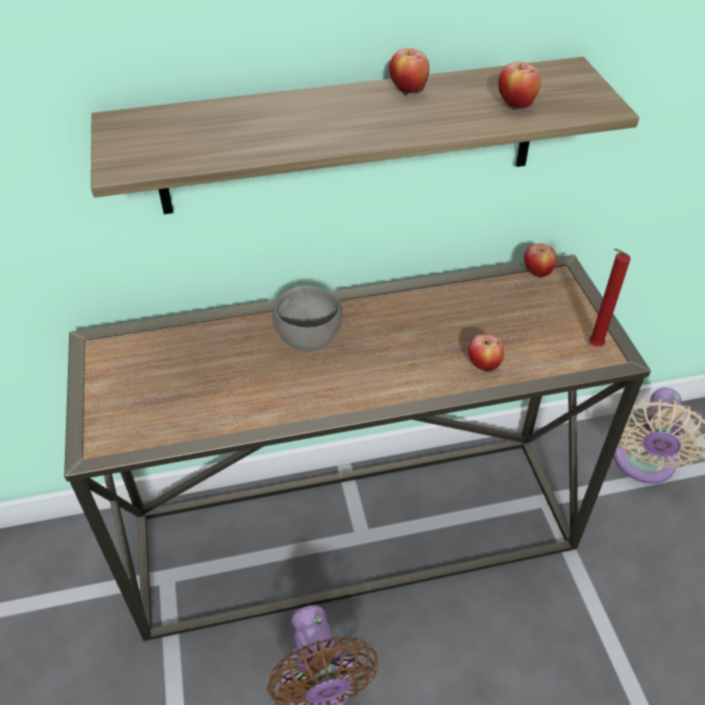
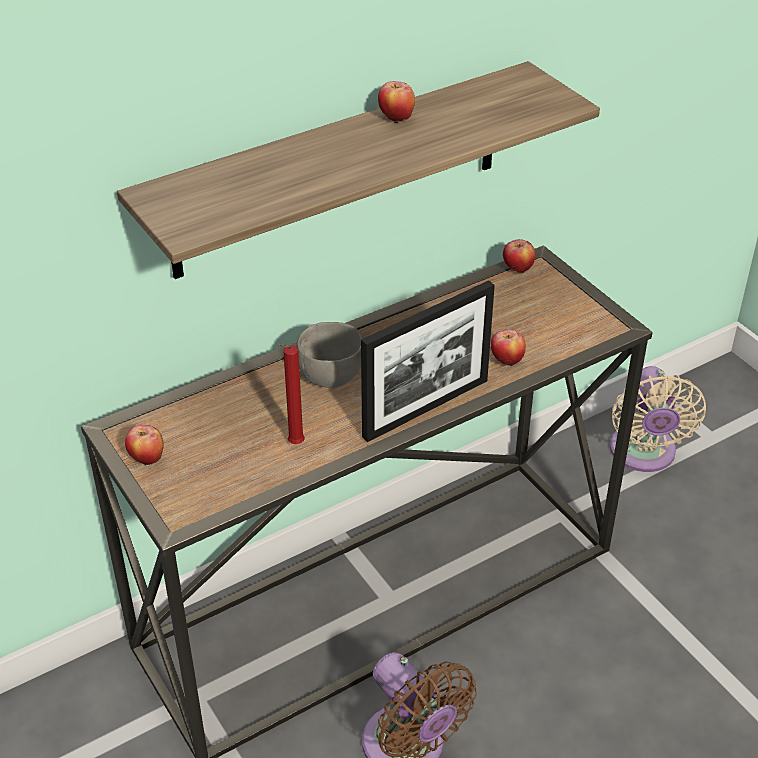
camera: 20 degrees left, 5 degrees down
(380, 395) = (426, 408): none -> picture frame
(515, 105) = (495, 115): apple -> apple (147, 459)
(593, 346) = (594, 323): red candle -> red candle (293, 444)

